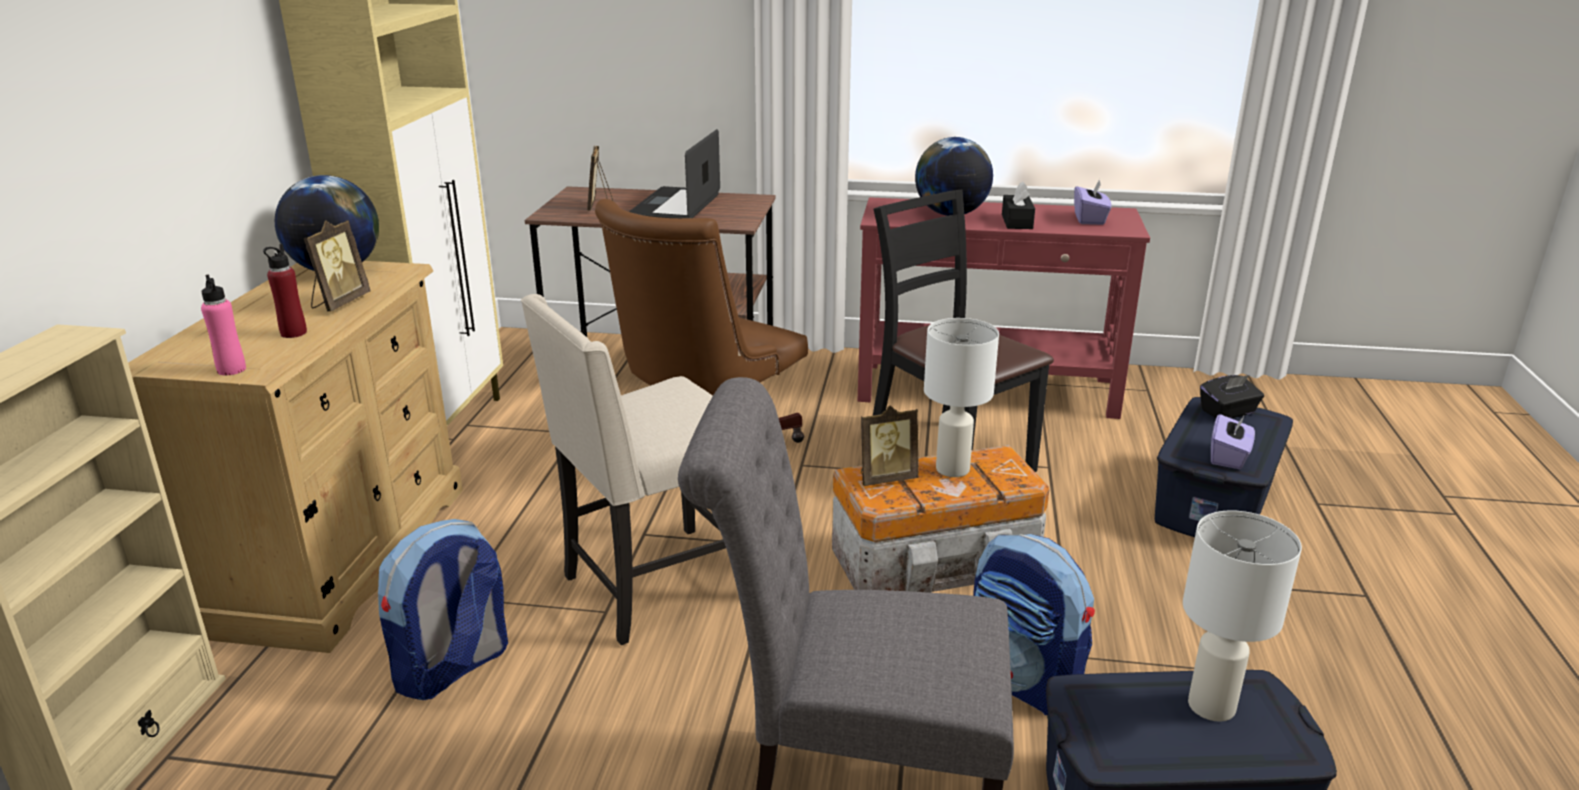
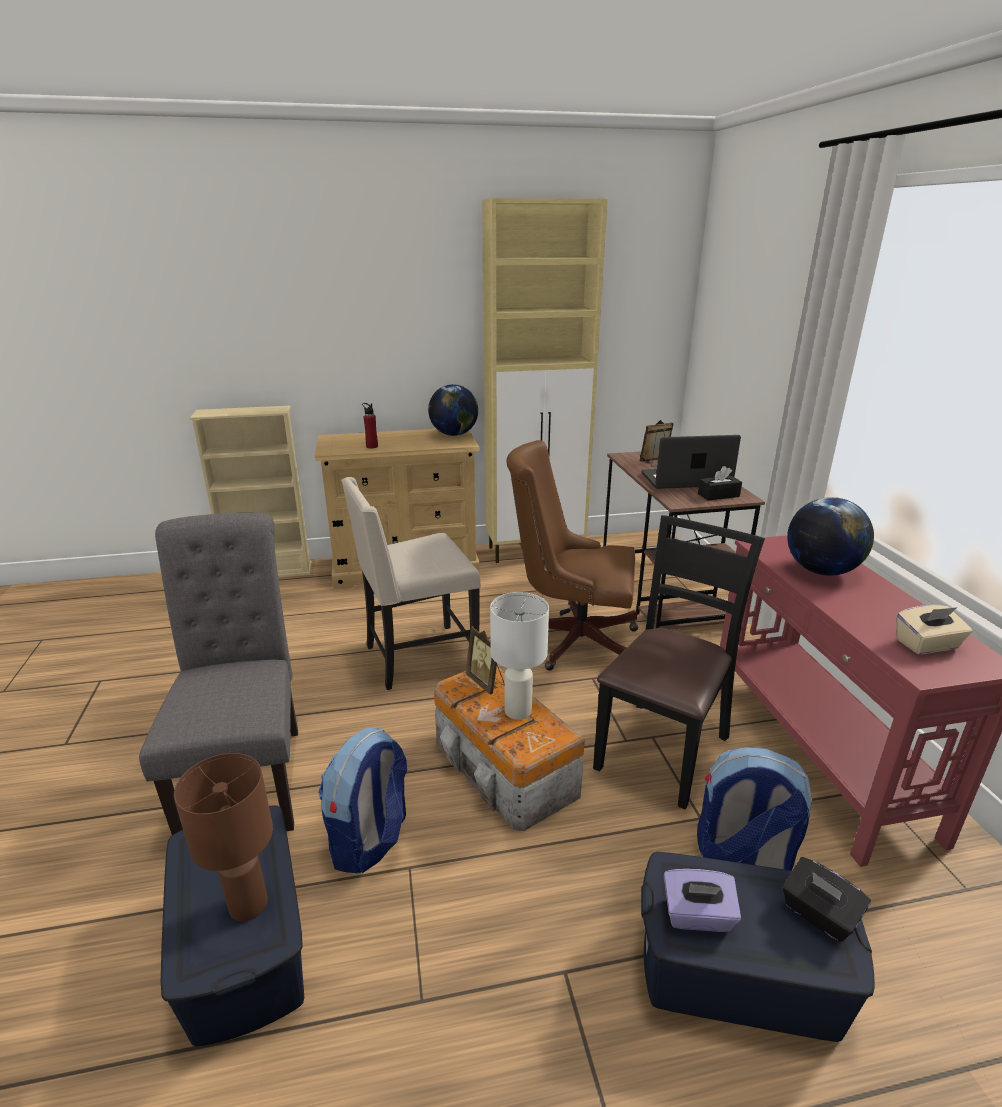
camera: 70 degrees right, 0 degrees up
(231, 370) = (327, 448): pink bottle -> none
(339, 303) = (412, 444): picture frame -> none
(453, 669) = (329, 621): backpack -> backpack (742, 855)
(656, 587) = (418, 658): beige chair -> beige chair turned 60 degrees counterclockwise
(1017, 221) = (849, 604): black tissue box -> black tissue box (718, 495)
(1090, 219) = (927, 645): purple tissue box -> beige tissue box
(1211, 705) = (249, 904): white table lamp -> brown table lamp

